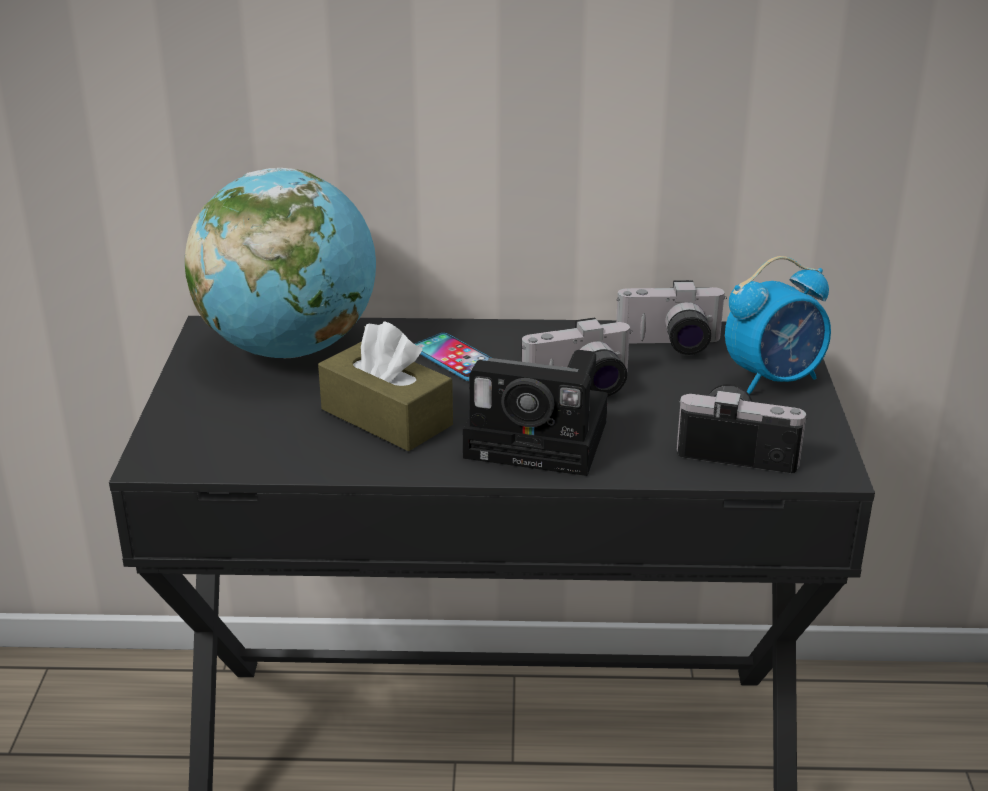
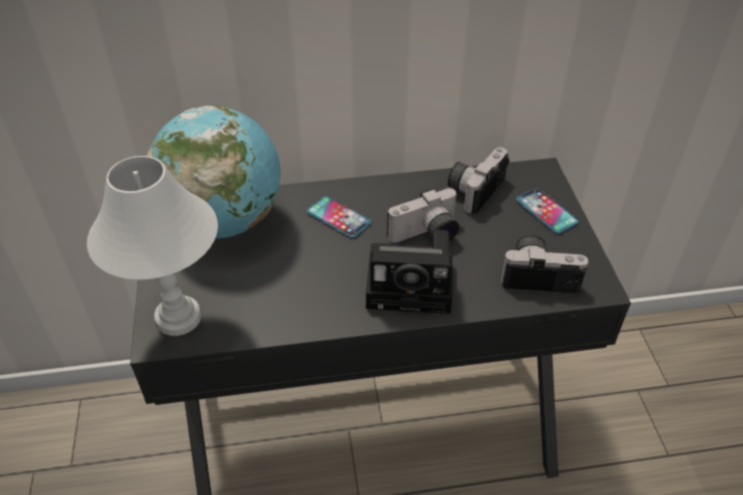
camera: 10 degrees left, 15 degrees up
(190, 441) = (177, 318): none -> white table lamp
(386, 417) = (306, 277): brown tissue box -> none
(670, 345) = (474, 189): camera -> camera turned 135 degrees clockwise
(774, 379) = (546, 211): alarm clock -> phone

